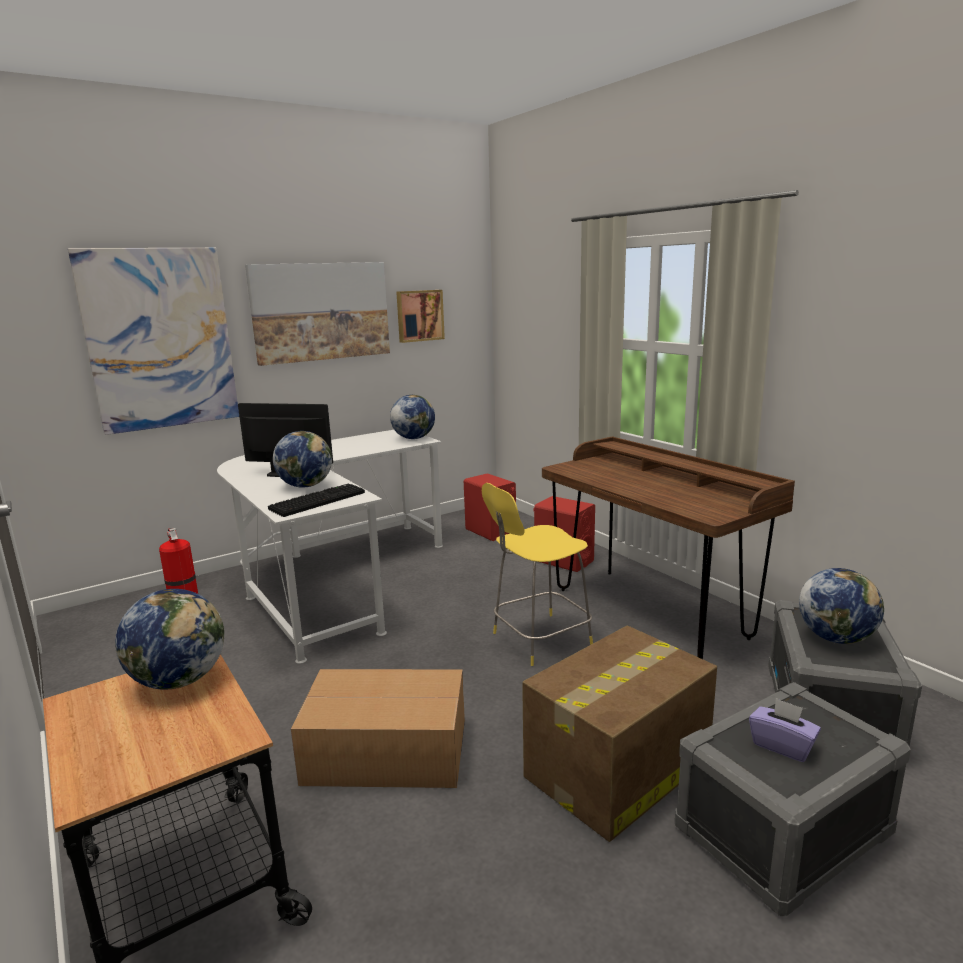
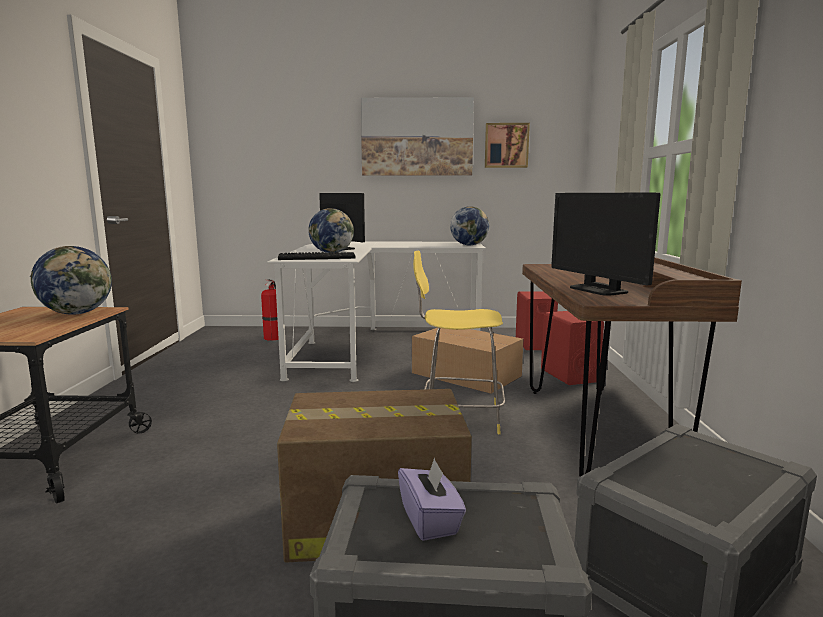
camera: 35 degrees right, 5 degrees down
(160, 339) = (297, 150): picture -> none
(384, 750) = (246, 440): cardboard box -> cardboard box (465, 374)
(683, 500) = (598, 290): none -> monitor
(836, 638) = (690, 472): globe -> none

